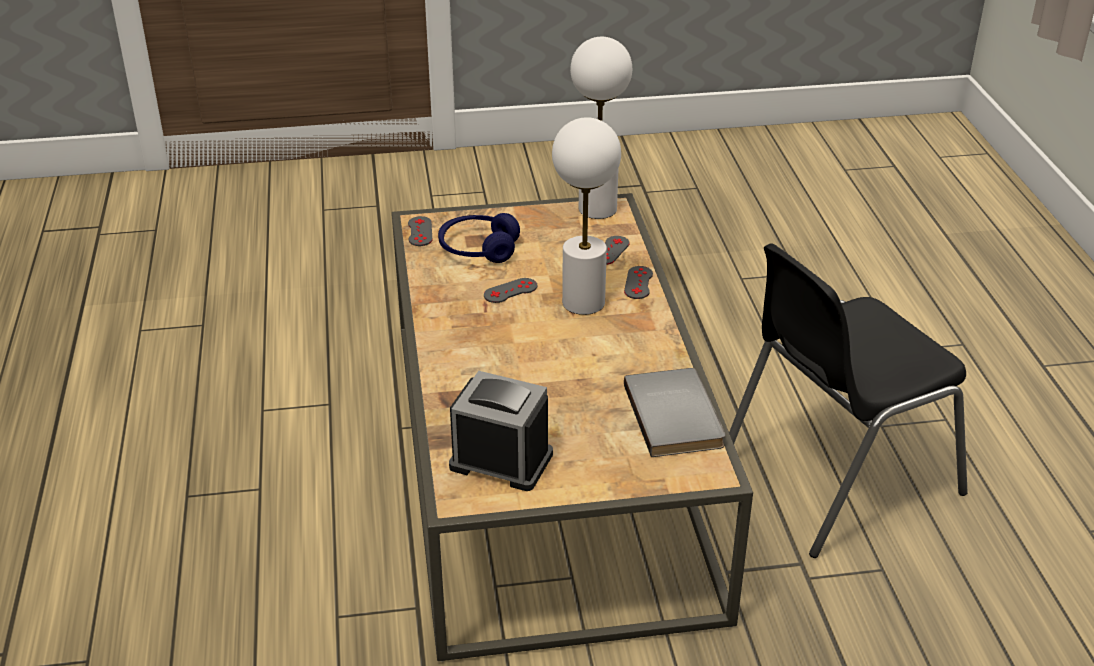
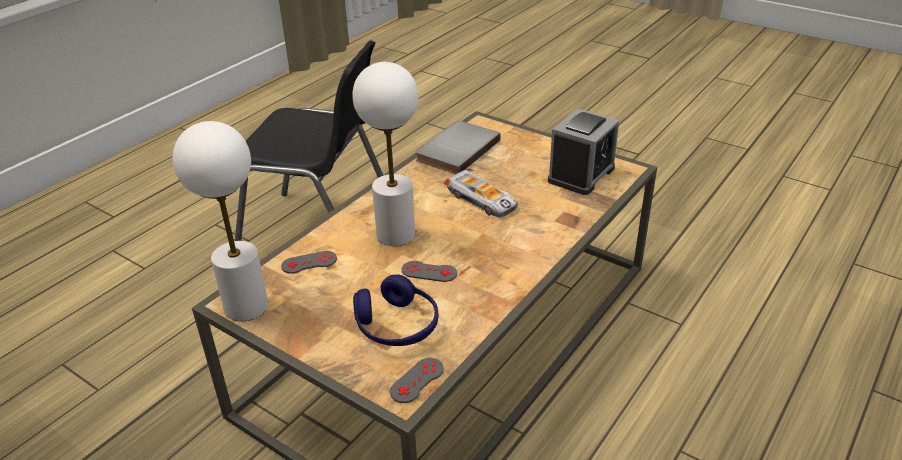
camera: 135 degrees left, 0 degrees up
(501, 460) = (581, 174): alarm clock -> alarm clock turned 120 degrees counterclockwise
(560, 373) = (482, 200): none -> toy car
(638, 283) = (338, 227): grey game controller -> none

